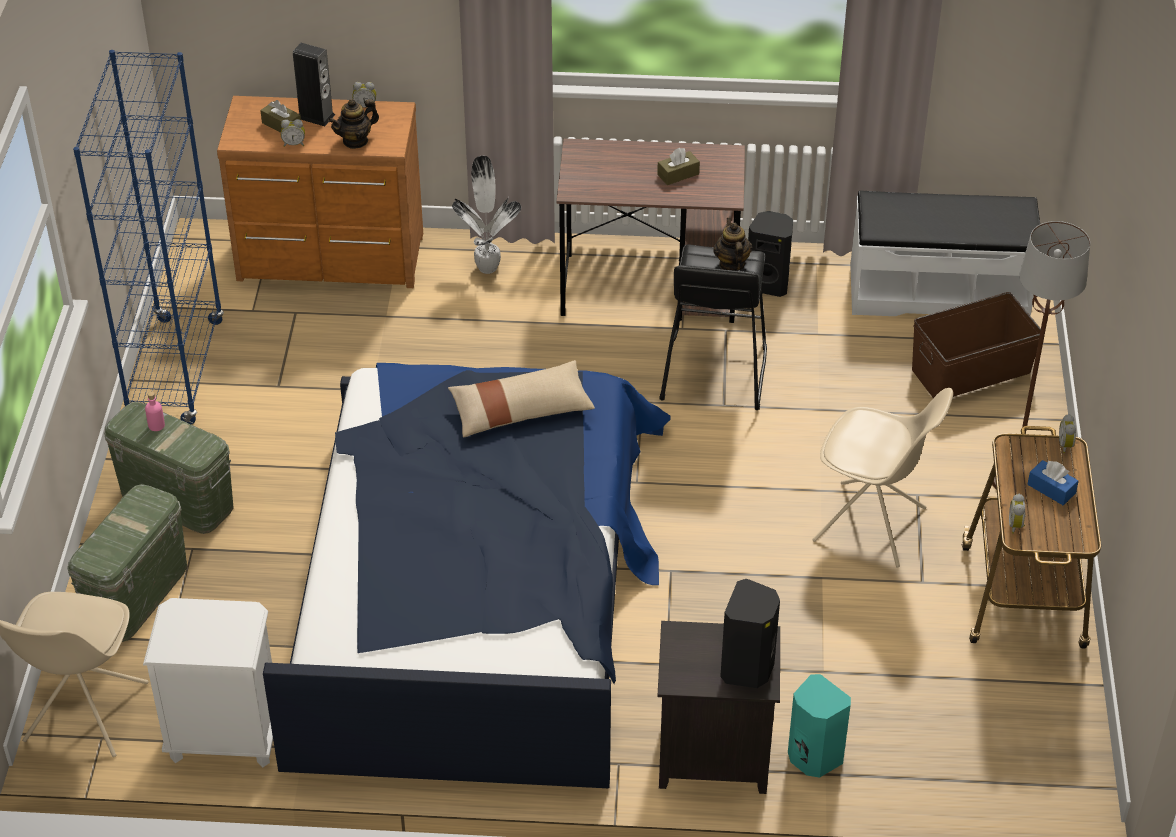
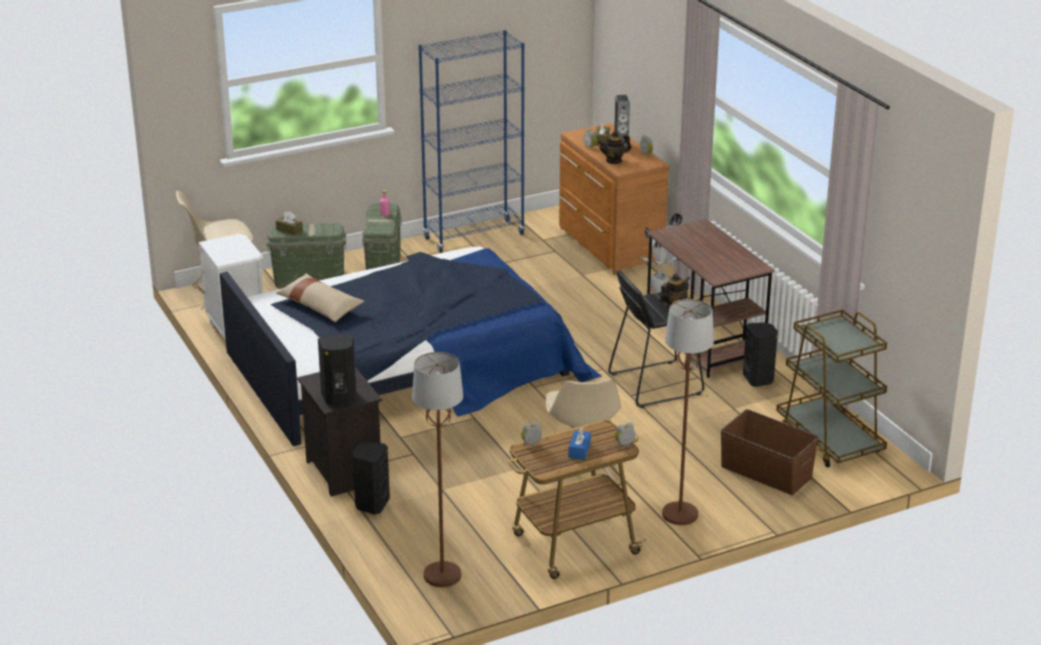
camera: 60 degrees right, 15 degrees down
(355, 141) = (614, 160): teapot -> teapot turned 45 degrees counterclockwise
(520, 410) = (492, 293): beige pillow -> beige pillow (320, 306)
(678, 174) = (718, 258): brown tissue box -> brown tissue box (289, 230)
(813, 757) = (371, 504): turquoise speaker -> black speaker
(938, 292) = (829, 440): white bench -> brown cart
(1019, 749) = (442, 575): none -> brown floor lamp

